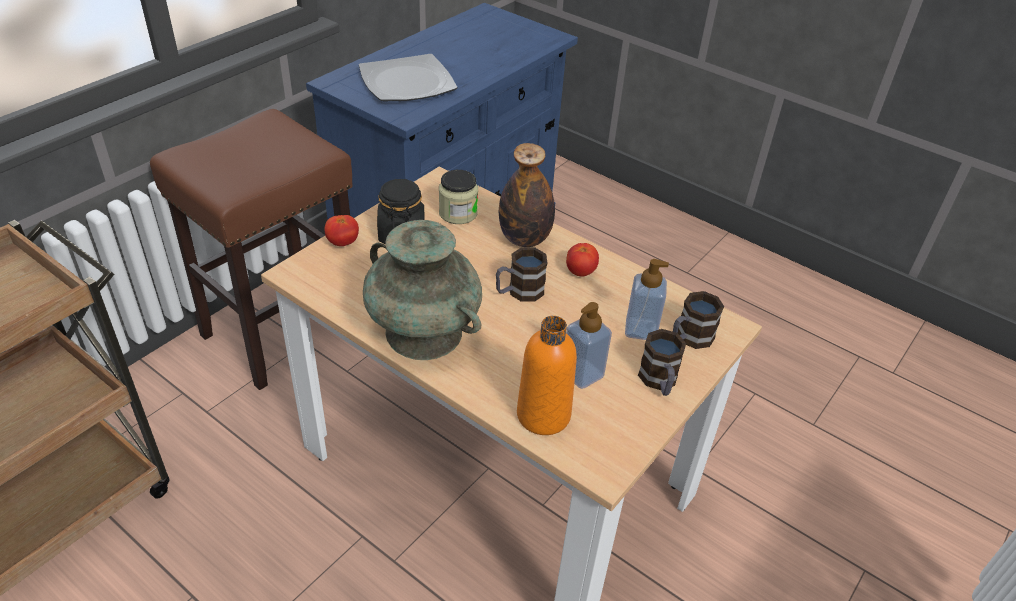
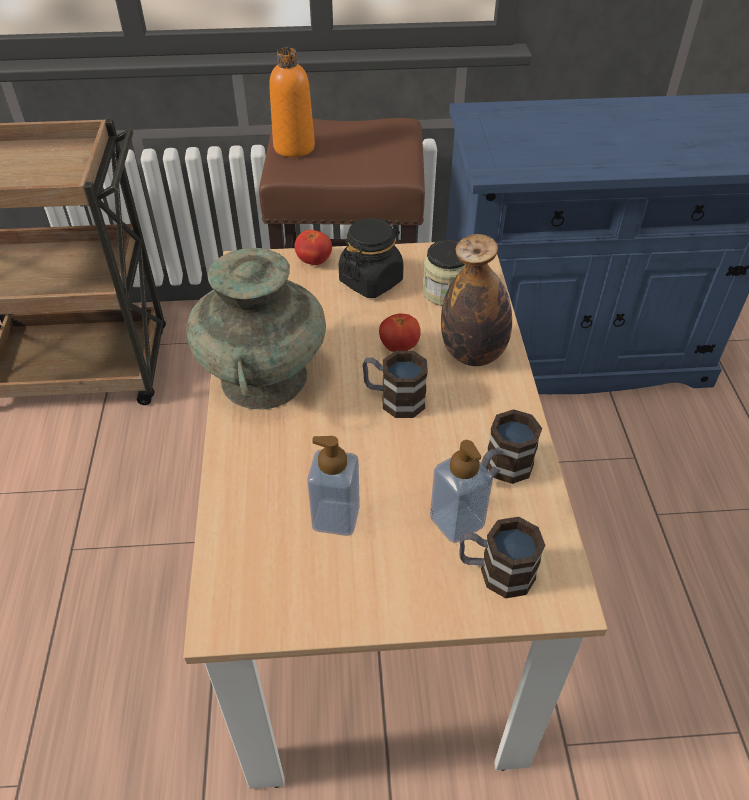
camera: 50 degrees right, 5 degrees up
(408, 83) = (543, 141): plate -> none
(543, 415) = (248, 525): orange bottle -> orange bottle (294, 147)
(580, 272) = (481, 421): tomato -> tomato (399, 347)
(659, 382) = (396, 587): mug -> mug (502, 470)

